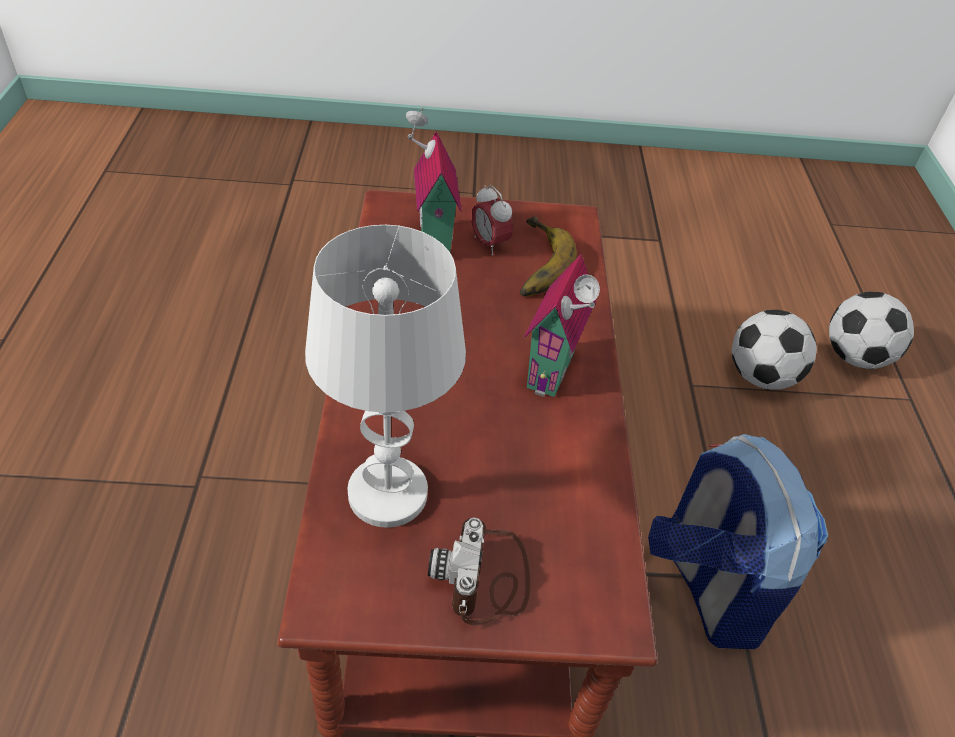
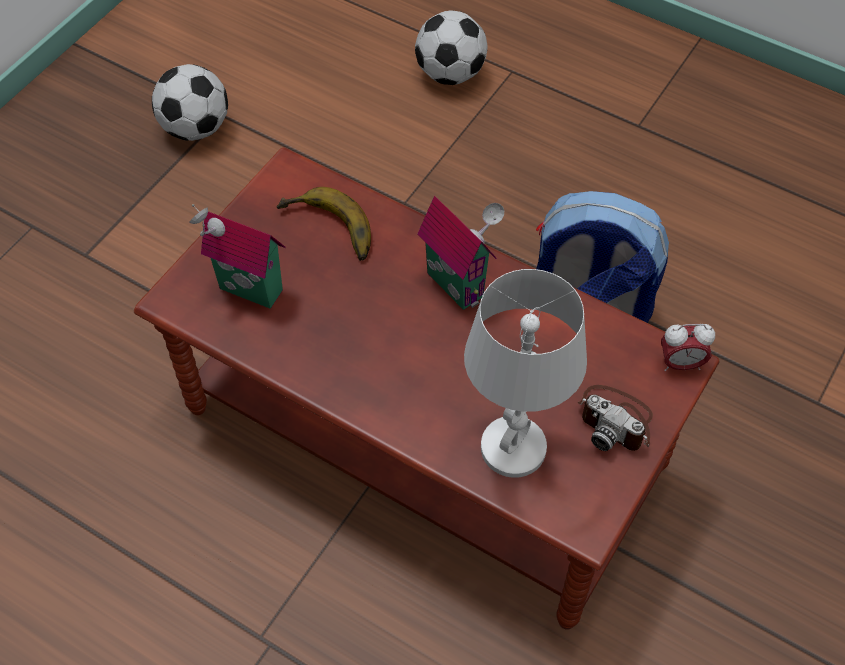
camera: 55 degrees left, 10 degrees up
(489, 244) = (281, 250): alarm clock -> alarm clock (680, 364)
(760, 376) = (427, 150): football -> football (196, 128)

